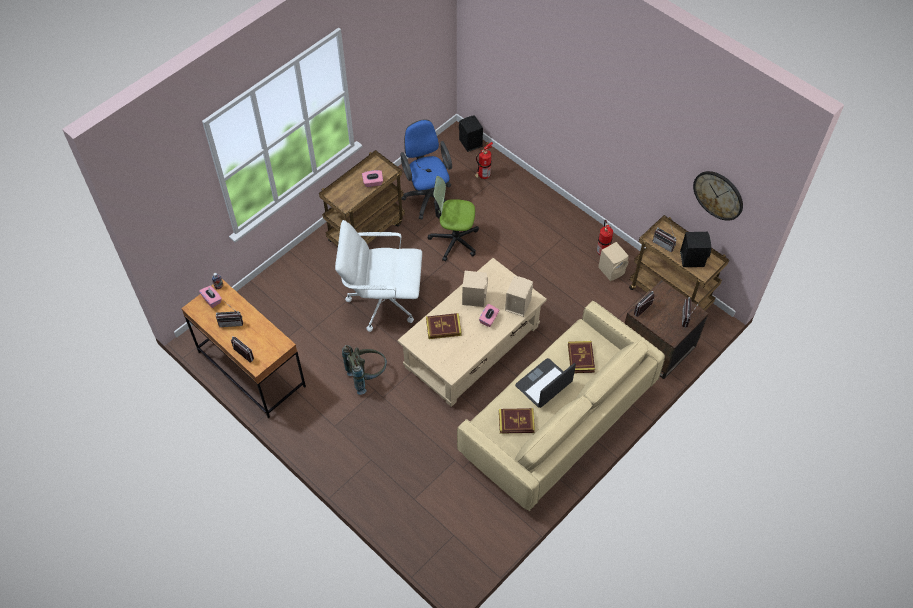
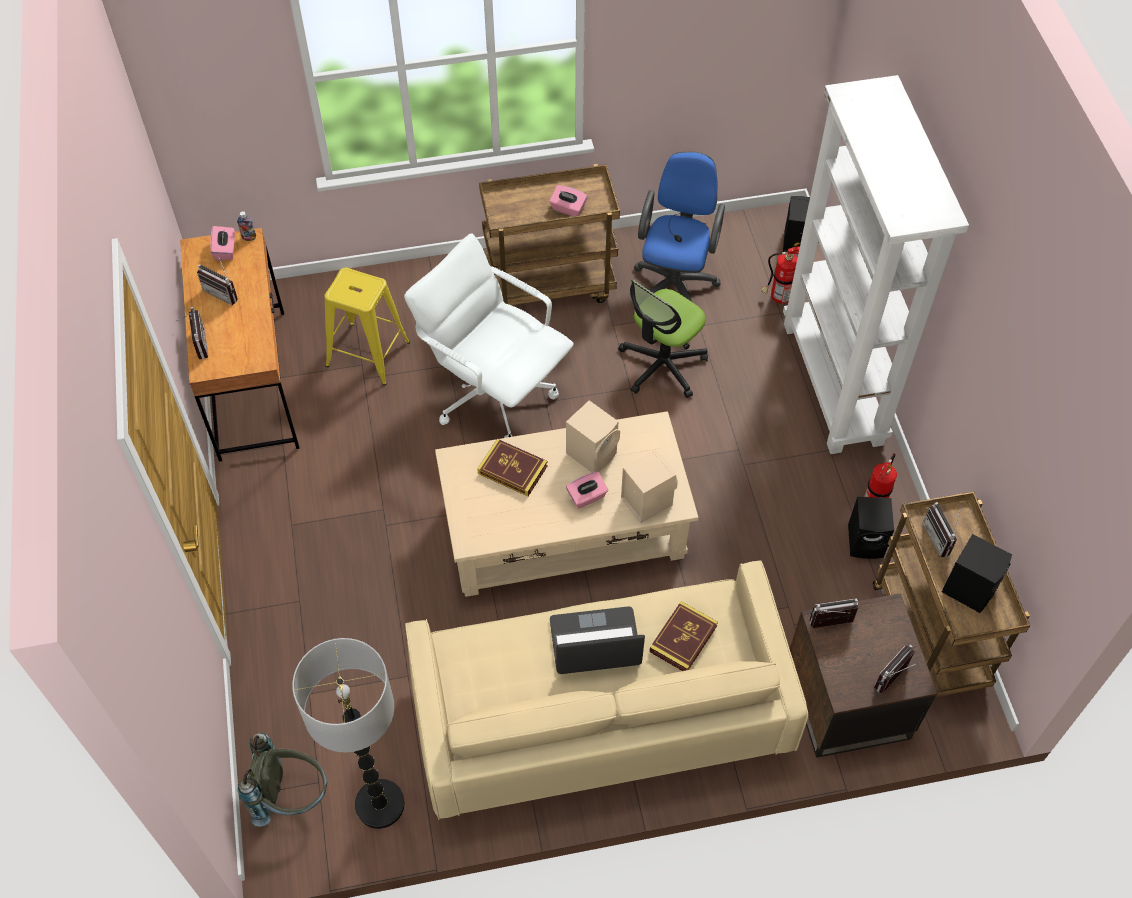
camera: 35 degrees right, 0 degrees up
(300, 318) = (368, 354): none -> yellow stool
(367, 376) = (388, 483): grey backpack -> grey backpack (291, 797)
(454, 240) = (662, 365): office chair -> office chair turned 90 degrees counterclockwise
(491, 525) = (379, 805): none -> floor lamp
(516, 422) = (508, 672): book -> none
(541, 204) = (834, 384): none -> white bookcase
(612, 270) = (867, 541): beige speaker -> black speaker
(718, 195) = (1053, 498): wall clock -> none

